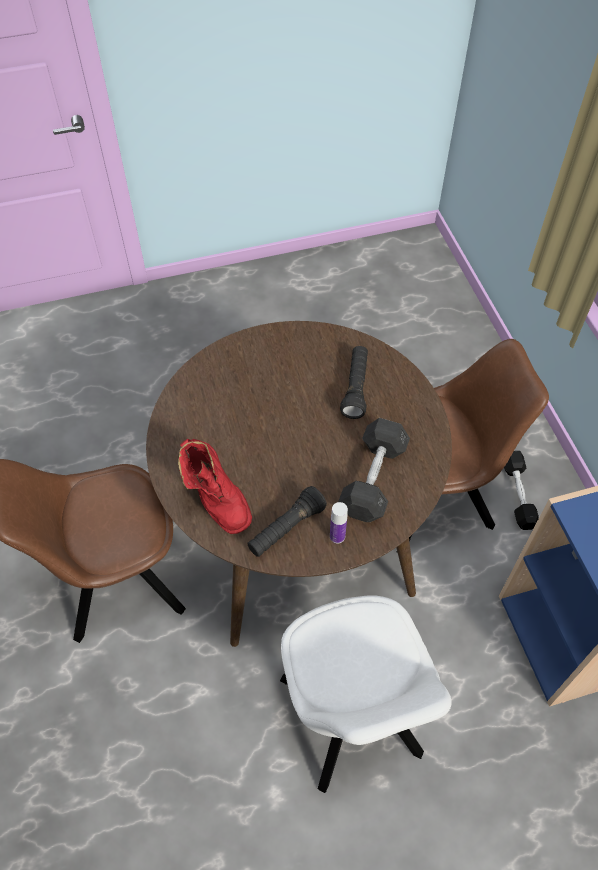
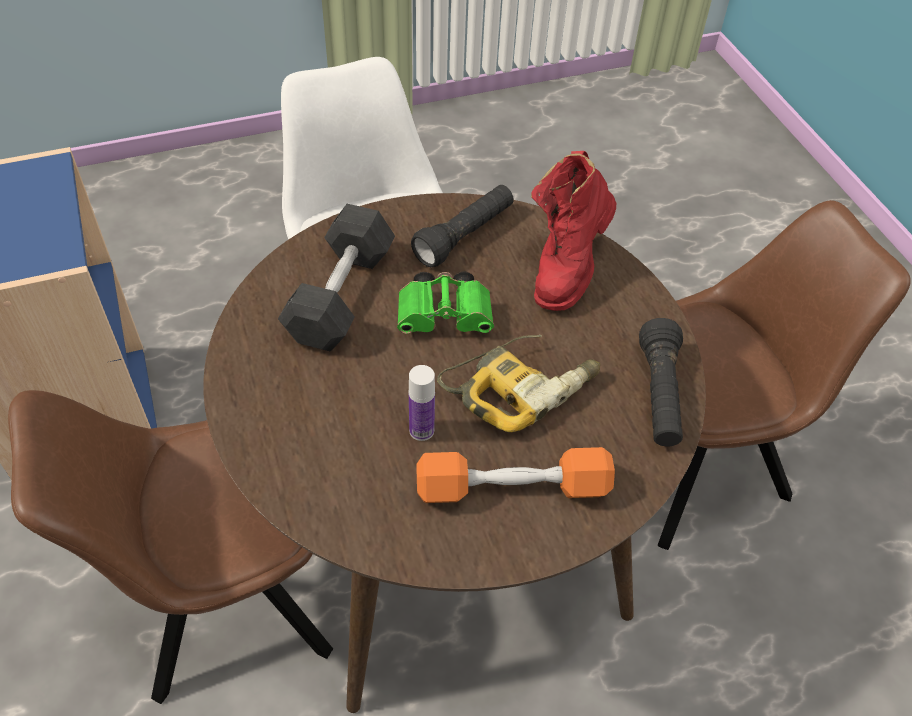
camera: 175 degrees right, 5 degrees down
(216, 499) = (567, 267): red boot -> red boot turned 120 degrees counterclockwise
(261, 414) = (521, 386): none -> power drill
(274, 360) = (512, 488): none -> orange dumbbell
(302, 461) = (447, 317): none -> green binoculars
(337, 536) = (396, 230): bottle -> bottle (421, 430)
(355, 388) = (358, 437): black flashlight -> black flashlight (659, 395)
(518, 494) = (77, 623): black dumbbell -> none

